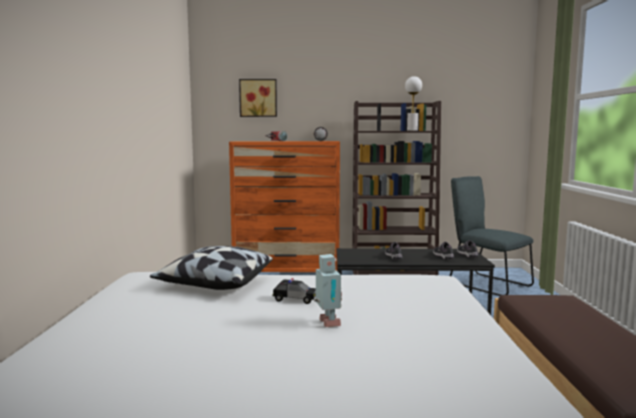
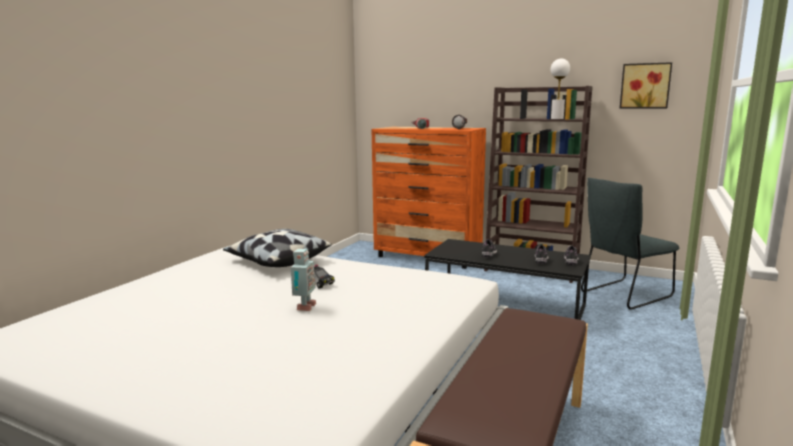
camera: 25 degrees right, 5 degrees up
(258, 98) = (412, 84): picture -> picture (645, 86)
(486, 284) = (623, 295): grey chair -> grey chair turned 105 degrees counterclockwise

